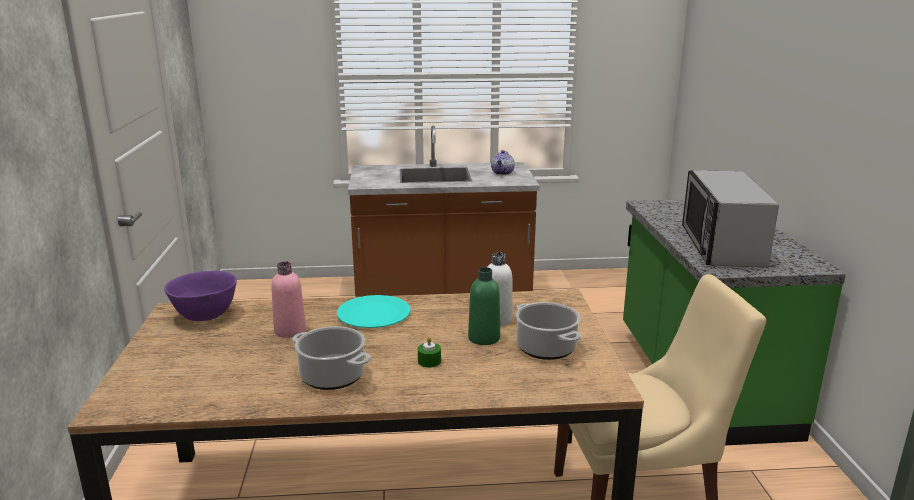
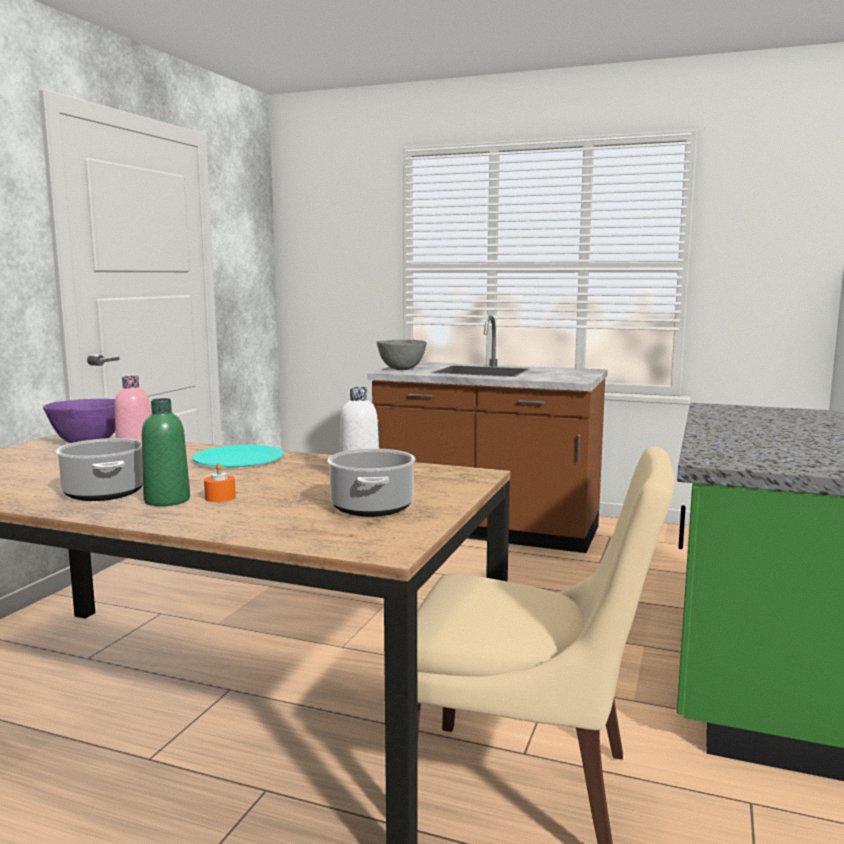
camera: 25 degrees right, 10 degrees down
(368, 180) = (402, 369): none -> grey bowl
(429, 361) = (220, 497): green candle -> orange candle
(484, 338) = (316, 490): green bottle -> green bottle (167, 500)
(503, 173) = (564, 374): teapot -> none
(721, 246) = (757, 444): microwave -> none

